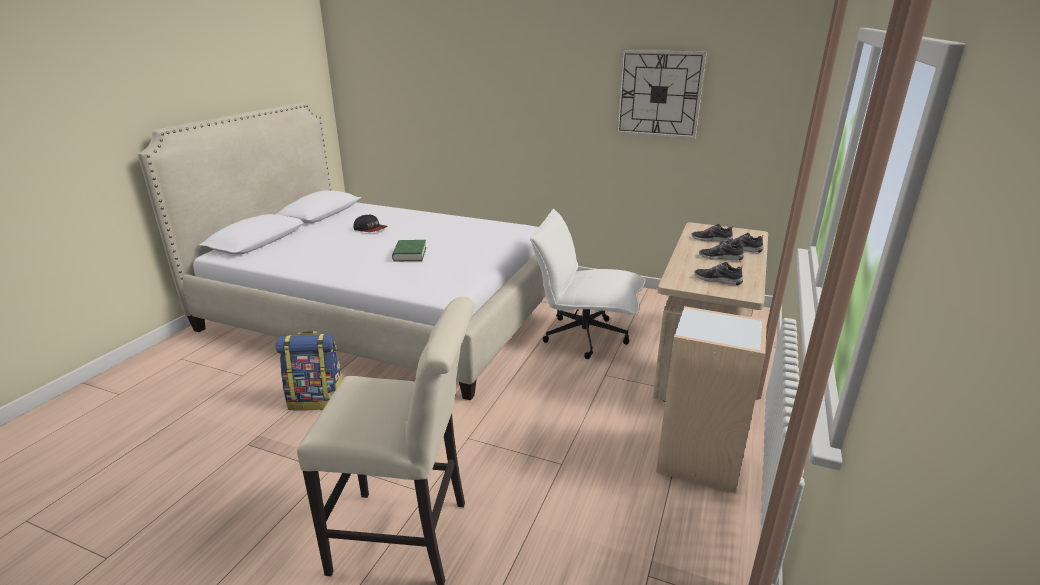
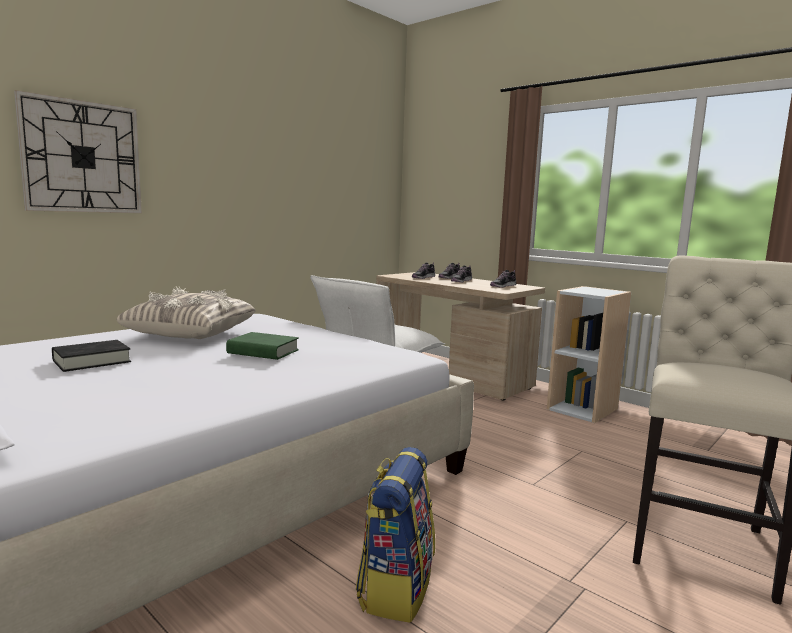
camera: 70 degrees left, 15 degrees down
(370, 229) = (92, 361): cap -> black book
(445, 230) = (191, 335): none -> beige pillow
(659, 94) = (307, 166): wall clock -> wall clock (82, 157)

